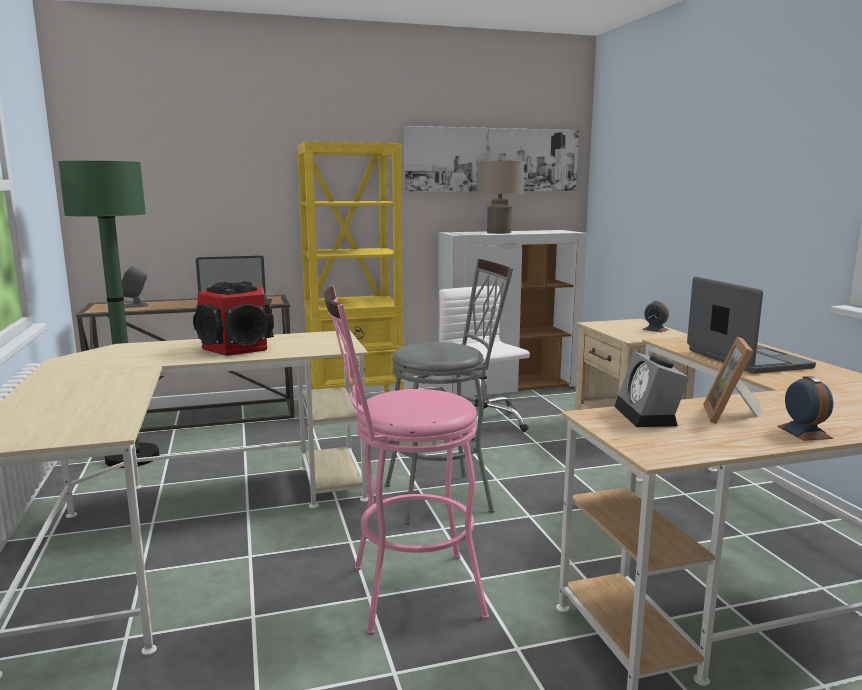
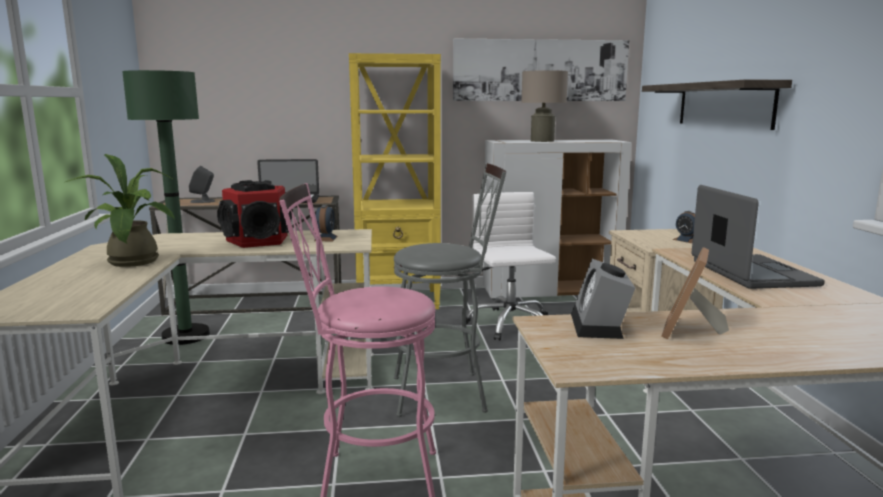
camera: 10 degrees right, 0 degrees up
(117, 378) = (134, 263): none -> potted plant
(686, 196) = (723, 104): none -> shelf
(804, 432) = (762, 354): alarm clock -> alarm clock (325, 238)

